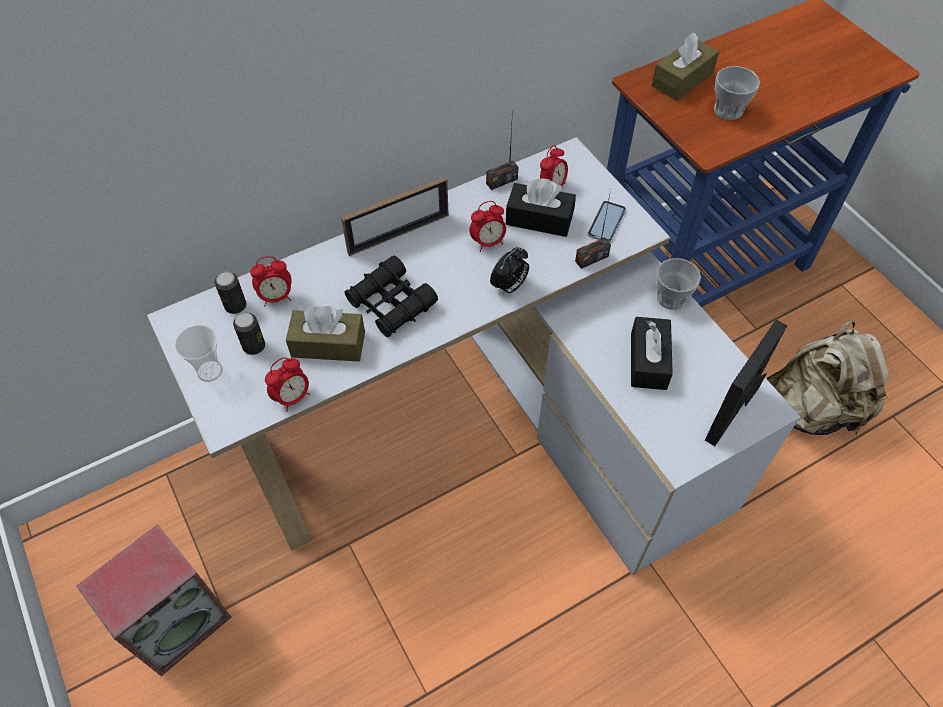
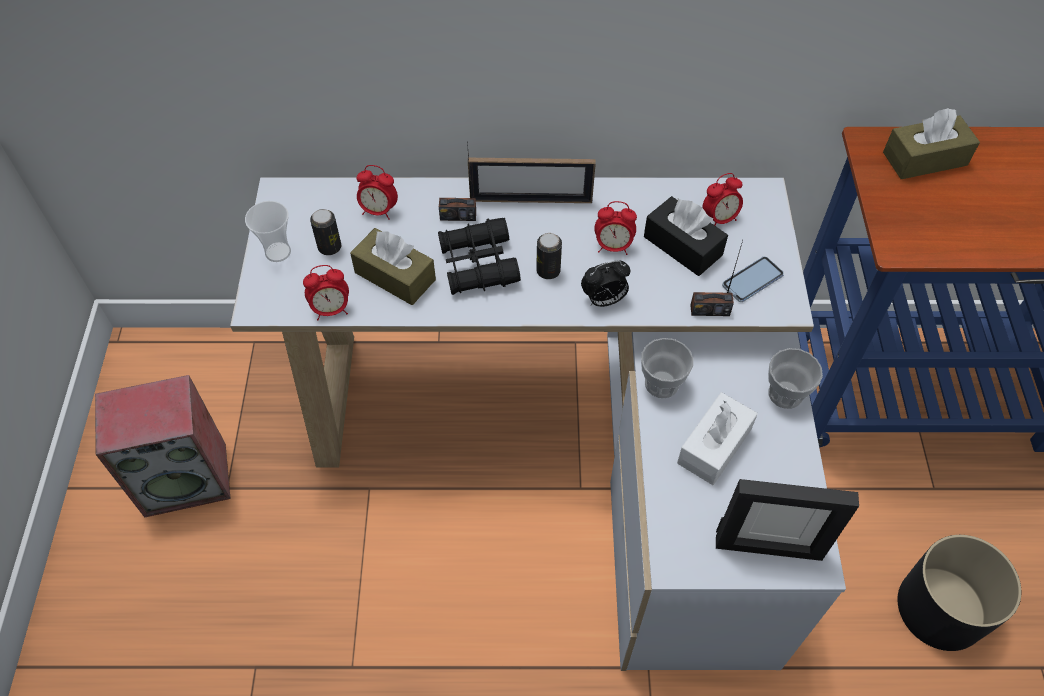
camera: 30 degrees right, 0 degrees up
(235, 306) = (338, 203): can -> can (548, 271)
(501, 181) = (670, 191): radio -> radio (458, 215)
(648, 361) = (714, 446): black tissue box -> white tissue box
(728, 110) = (955, 213): cup -> cup (661, 383)
(732, 413) = (768, 545): picture frame -> picture frame turned 150 degrees counterclockwise
(810, 409) = (941, 608): beige backpack -> black planter

